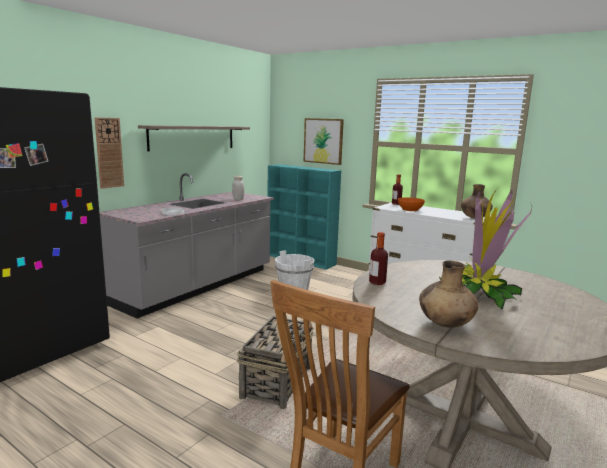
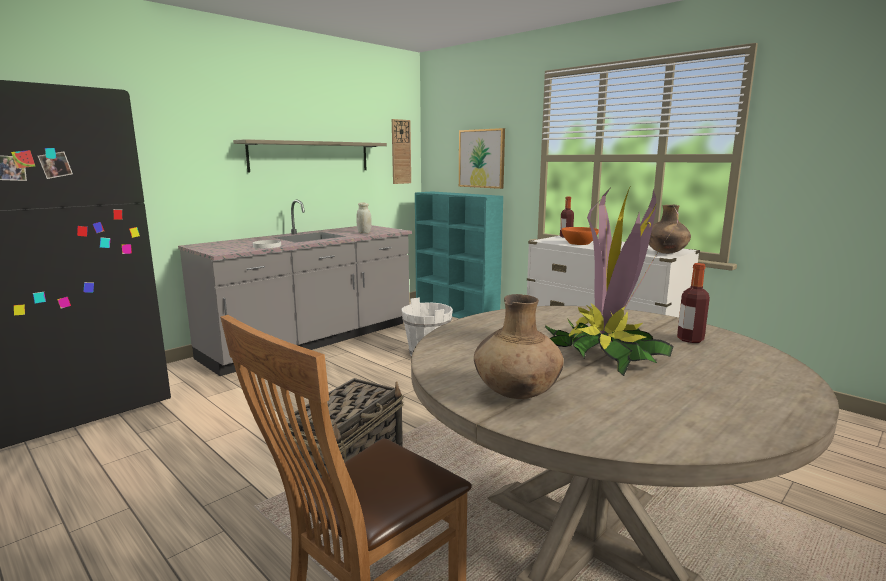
camera: 10 degrees right, 0 degrees up
(109, 153) = (195, 173): wall clock -> wall clock (401, 152)
(377, 282) = (462, 333): bottle -> bottle (690, 339)

